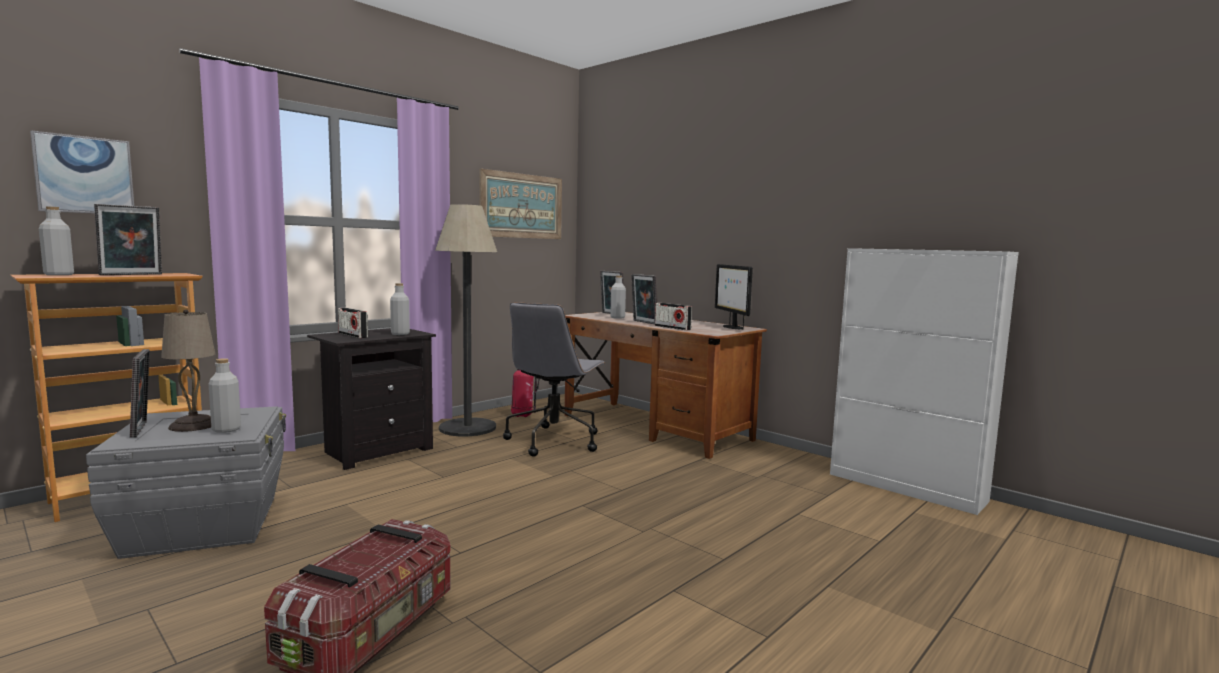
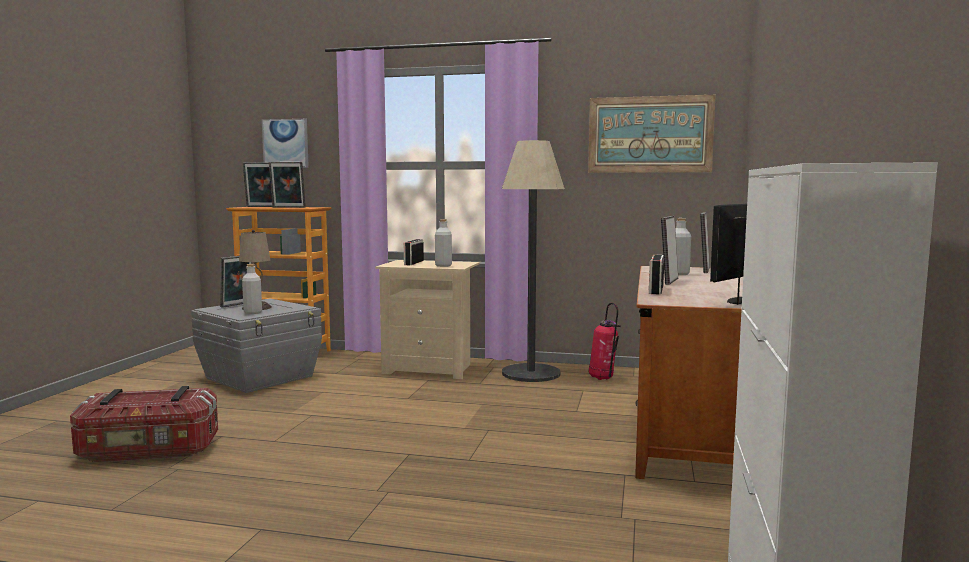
camera: 60 degrees right, 0 degrees up
(59, 274) = (262, 206): grey bottle -> picture frame
(376, 451) = (430, 369): black nightstand -> beige nightstand
(554, 440) = (557, 405): grey office chair -> none

